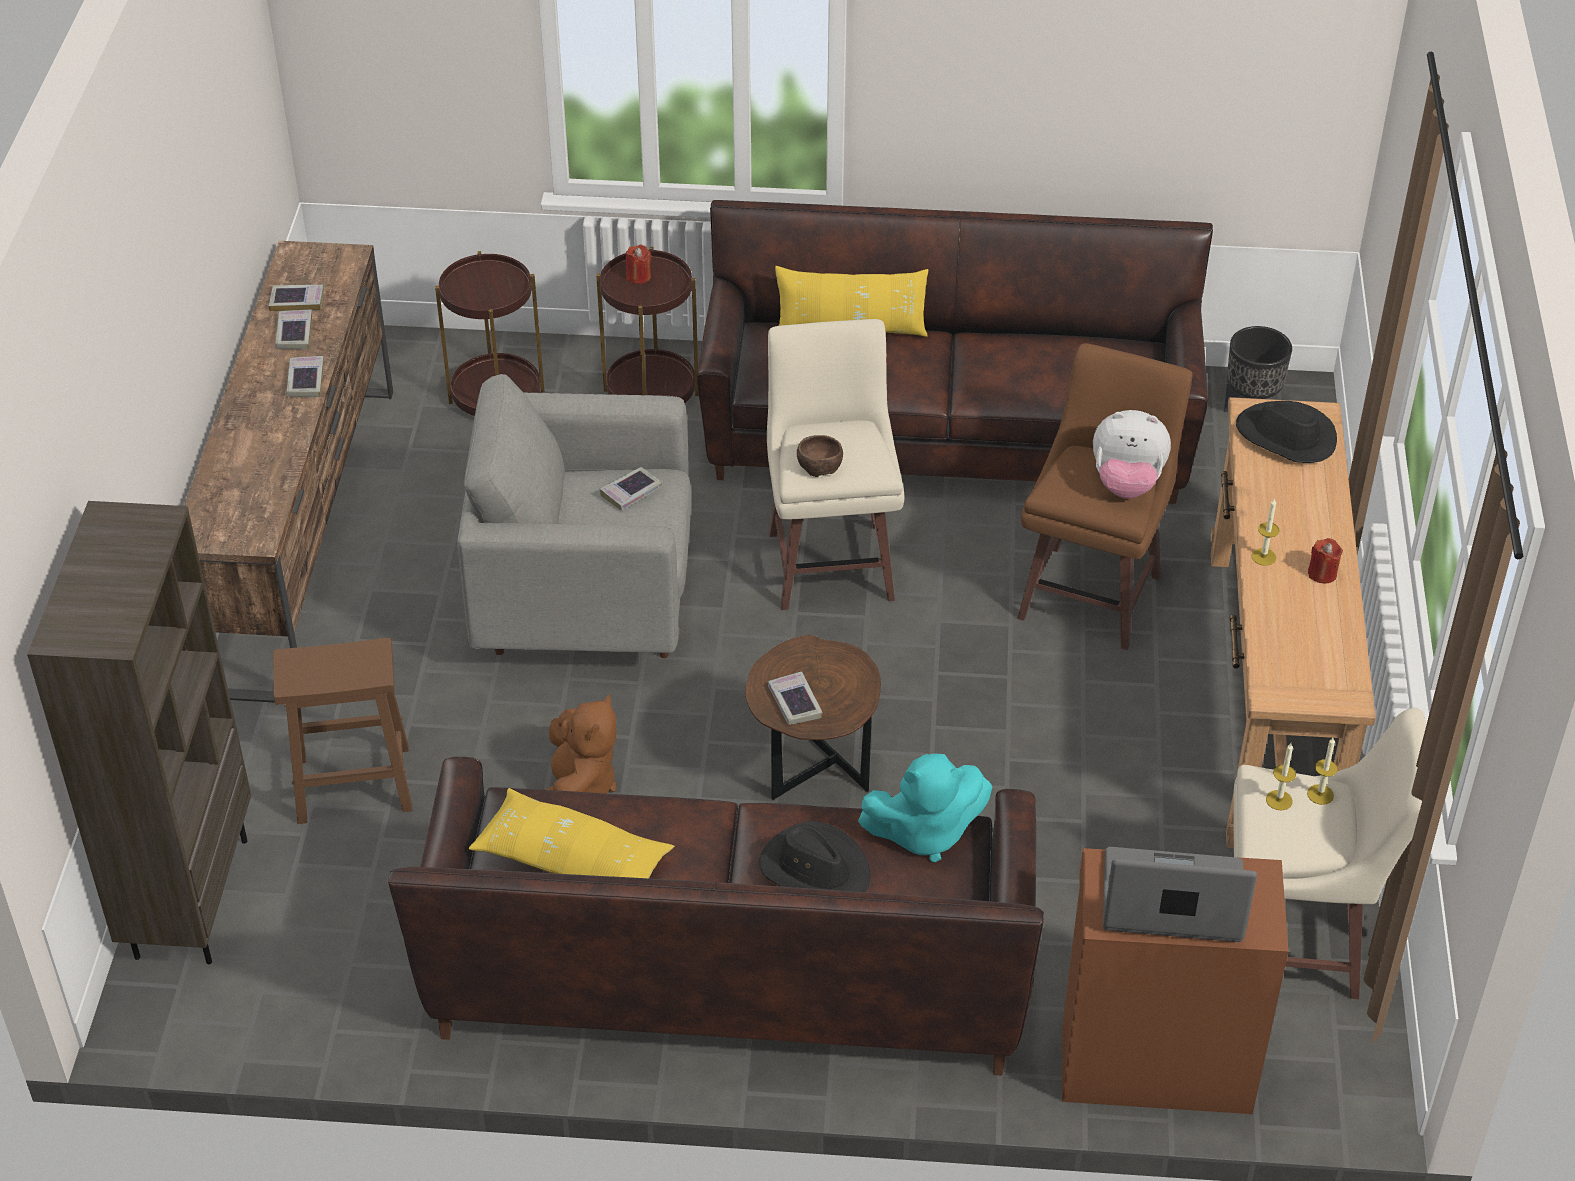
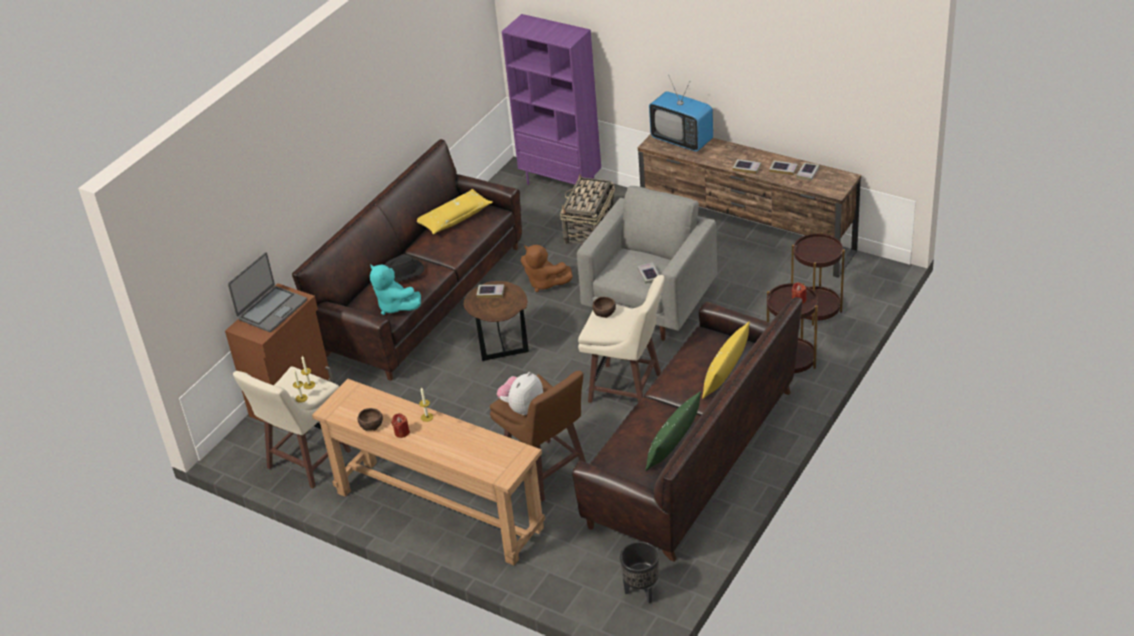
camera: 120 degrees right, 5 degrees down
(189, 896) = (561, 184): brown bookcase -> purple bookcase
(226, 497) = (682, 140): none -> television
(356, 783) = (589, 228): brown stool -> basket
(924, 832) = (395, 306): turquoise plush toy -> turquoise plush toy turned 60 degrees counterclockwise
(1049, 339) = (673, 444): none -> green pillow
(1285, 437) = (498, 458): black hat -> none
(1335, 622) = (371, 424): none -> brown bowl

